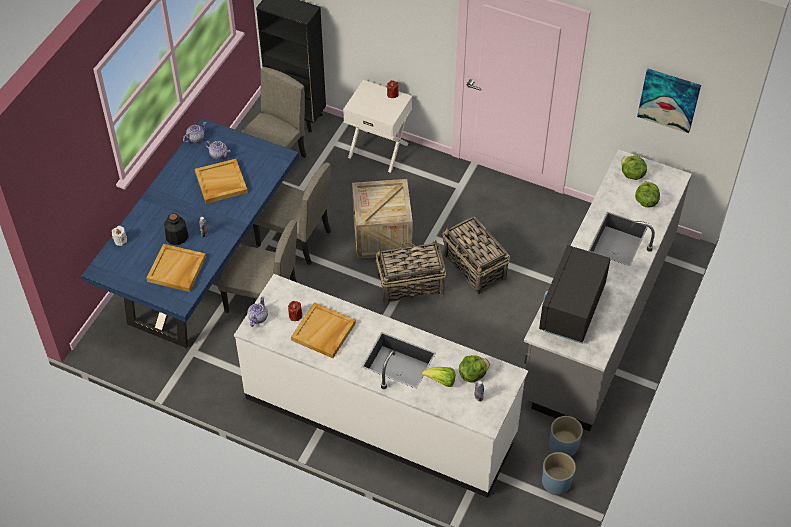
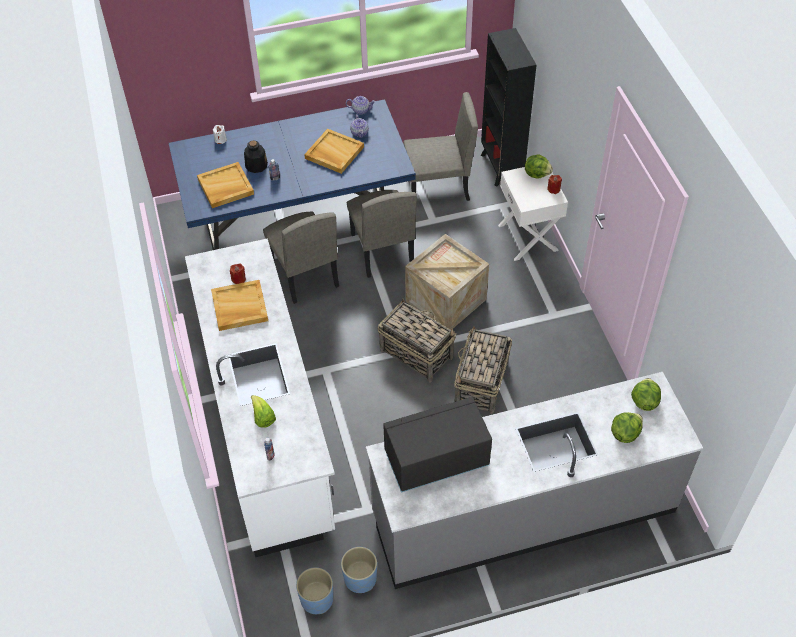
camera: 50 degrees right, 0 degrees up
(258, 317) = (214, 258): teapot -> none
(472, 374) = (291, 435): lettuce -> lettuce (537, 174)
(669, 99) = (717, 349): picture -> none

